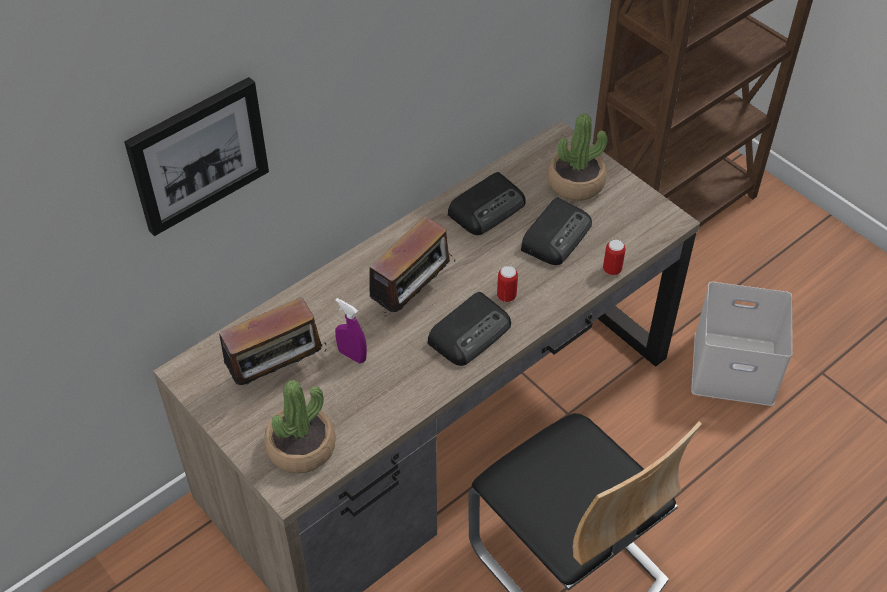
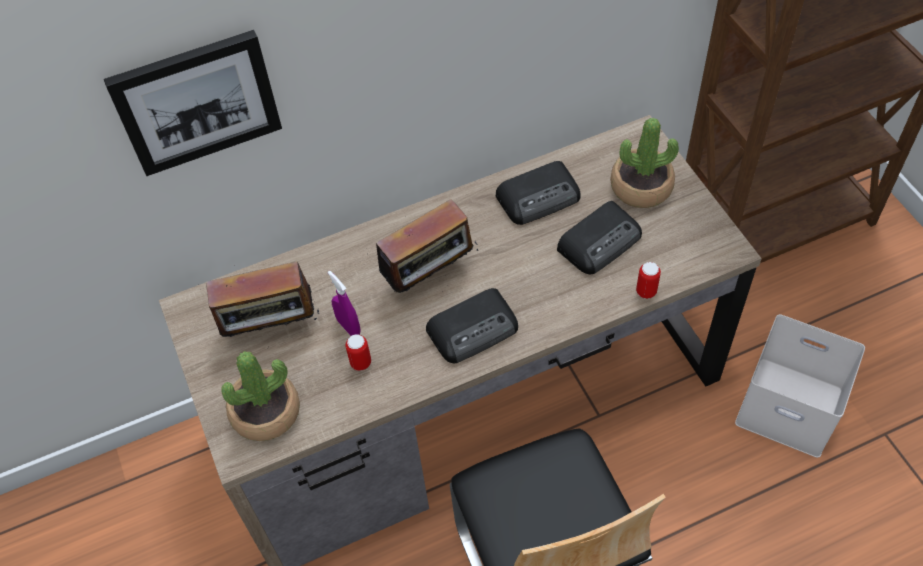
camera: 20 degrees right, 5 degrees up
(506, 296) = (525, 297): can -> can (361, 363)

